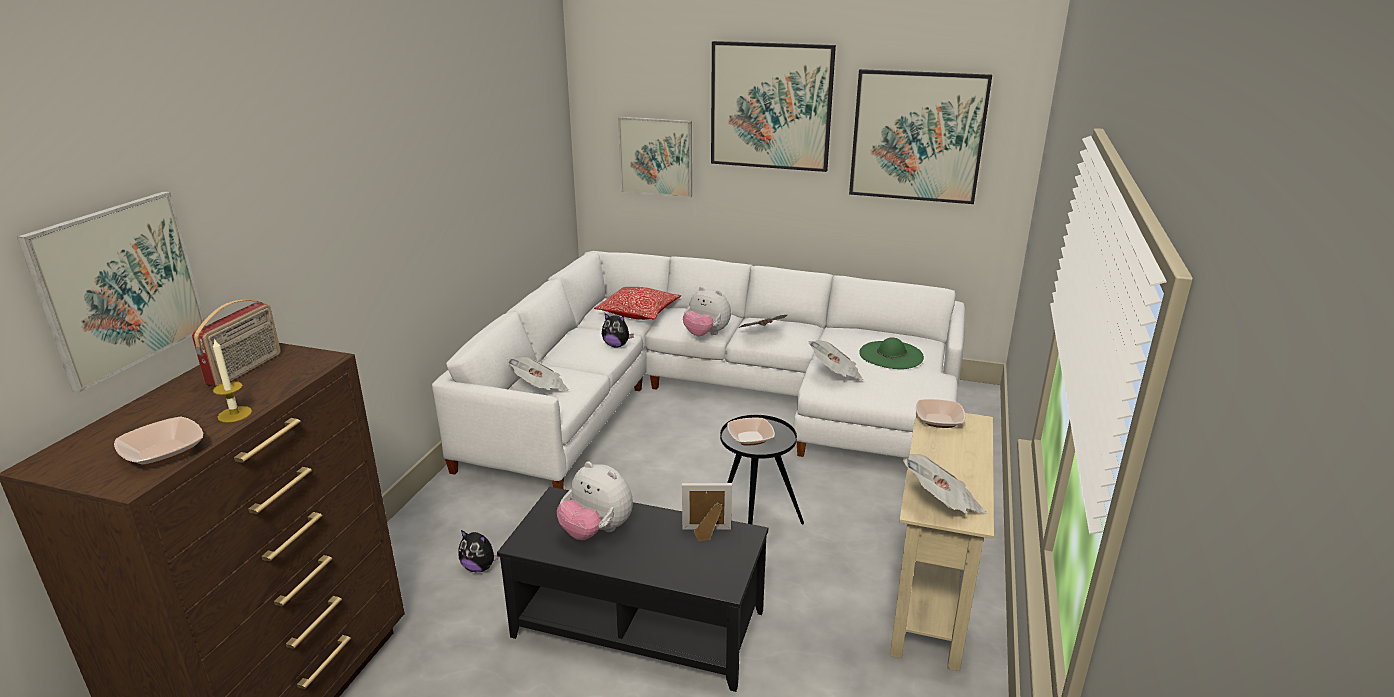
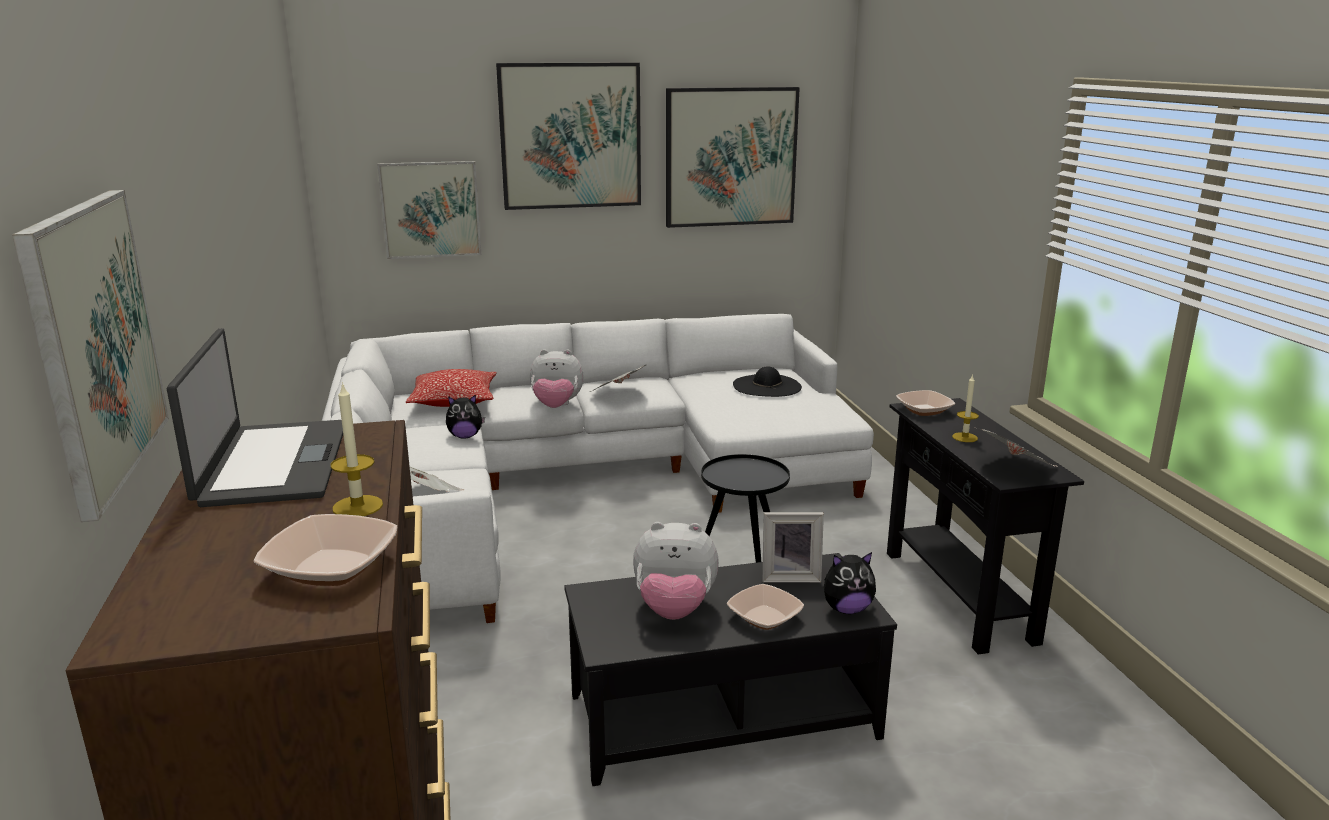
camera: 30 degrees left, 5 degrees down
(246, 369) = (272, 463): radio -> laptop
(479, 567) = (474, 729): plush toy -> plush toy (846, 609)
(706, 534) = (790, 576): picture frame -> picture frame turned 150 degrees counterclockwise
(750, 438) = (739, 478): bowl -> bowl (764, 617)
(835, 373) = (734, 411): newspaper -> none
(891, 355) = (767, 386): green hat -> black hat
(930, 598) = (958, 595): beige console table -> black console table
(939, 458) = (965, 437): none -> candle

